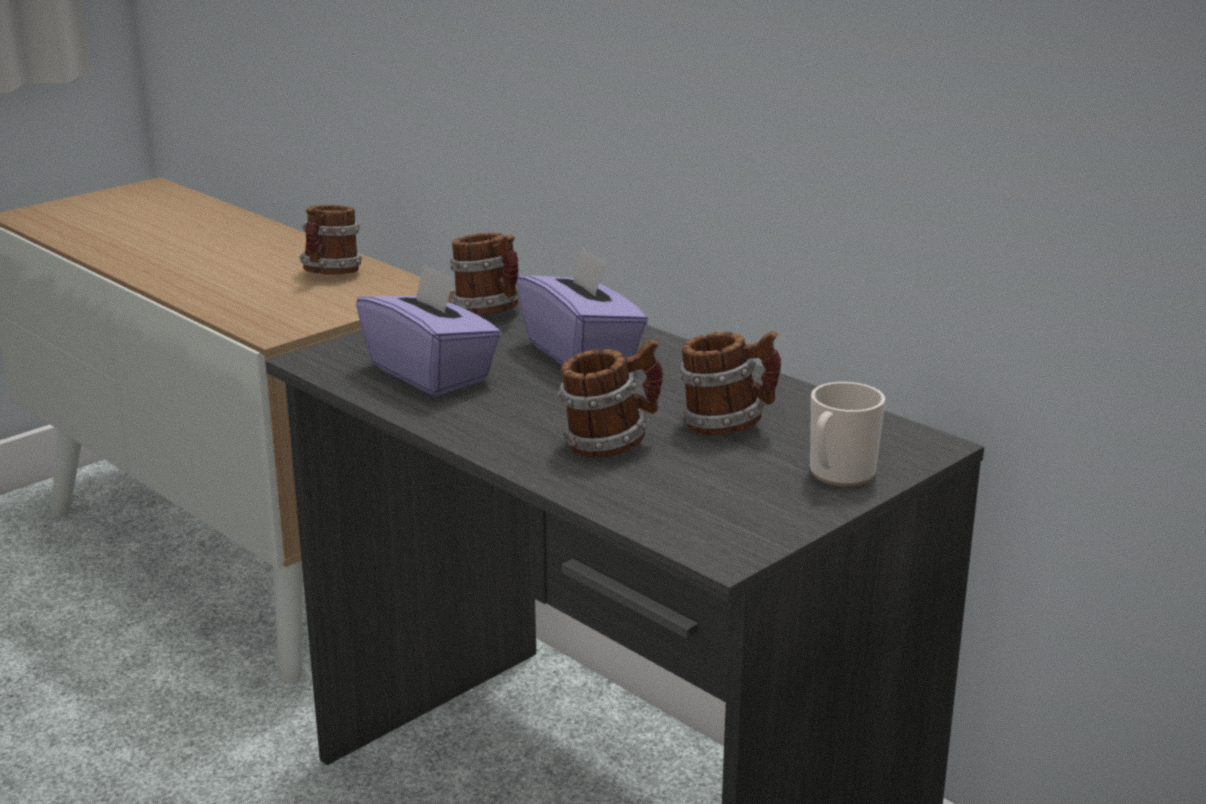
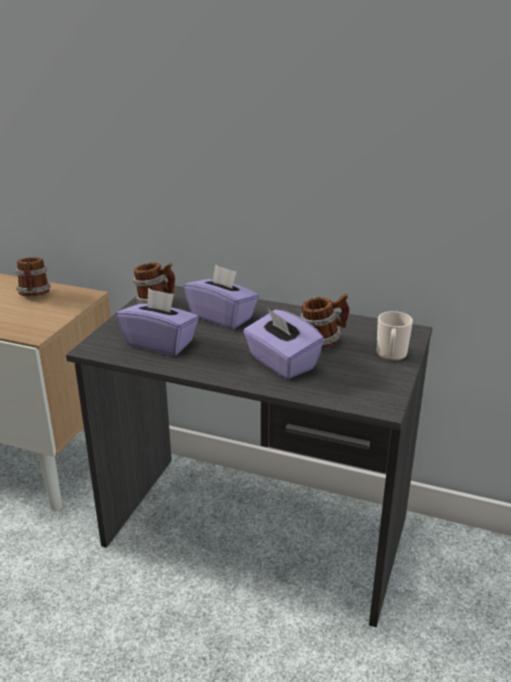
camera: 25 degrees left, 5 degrees up
(610, 444) = (281, 363): mug -> purple tissue box

